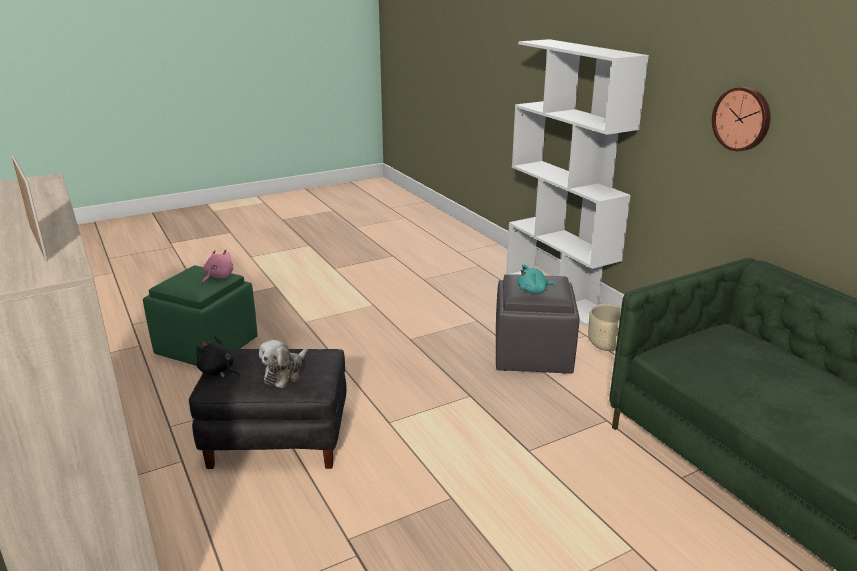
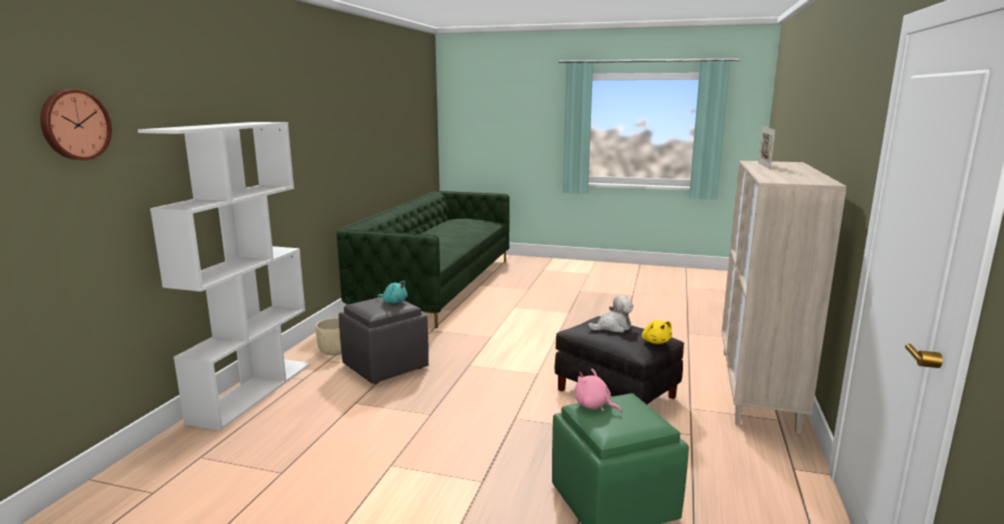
camera: 135 degrees left, 10 degrees down
(218, 277) = (594, 405): pink plush toy -> pink plush toy turned 60 degrees clockwise
(218, 371) = (655, 341): black plush toy -> yellow plush toy
(742, 118) = (307, 151): wall clock -> wall clock (74, 125)

